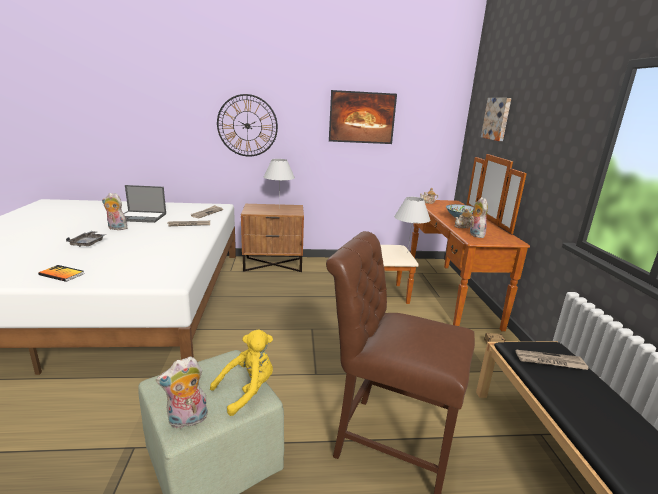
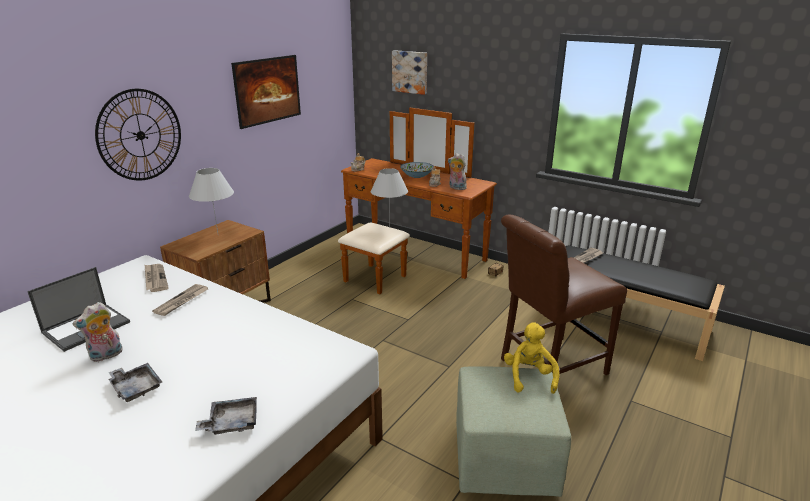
camera: 50 degrees left, 5 degrees up
(61, 274) = (231, 423): book -> grey tray
(187, 420) = (544, 415): plush toy -> none

